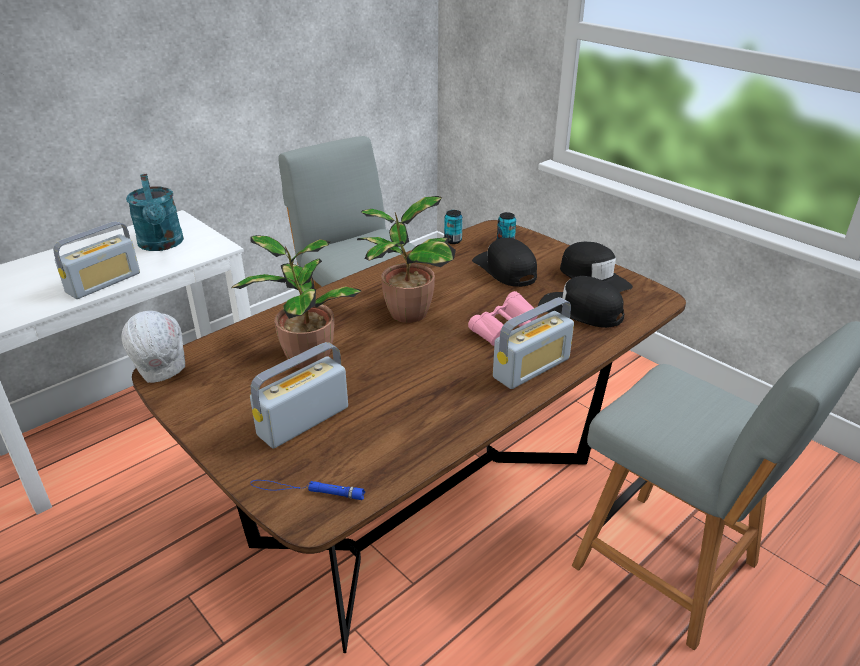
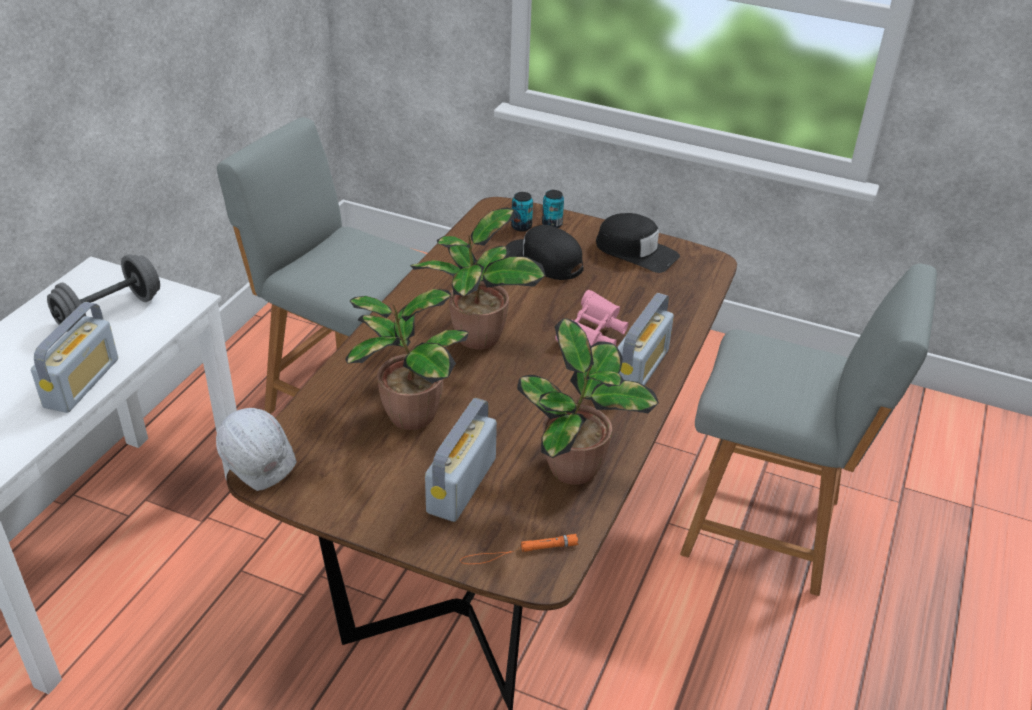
camera: 25 degrees left, 5 degrees up
(162, 244) = (110, 313): turquoise watering can -> grey dumbbell
(306, 490) = (519, 552): blue flashlight -> orange flashlight
(411, 435) = (576, 470): none -> potted plant
(453, 240) = (462, 234): can -> can (552, 224)
(581, 311) = (647, 294): black cap -> none

